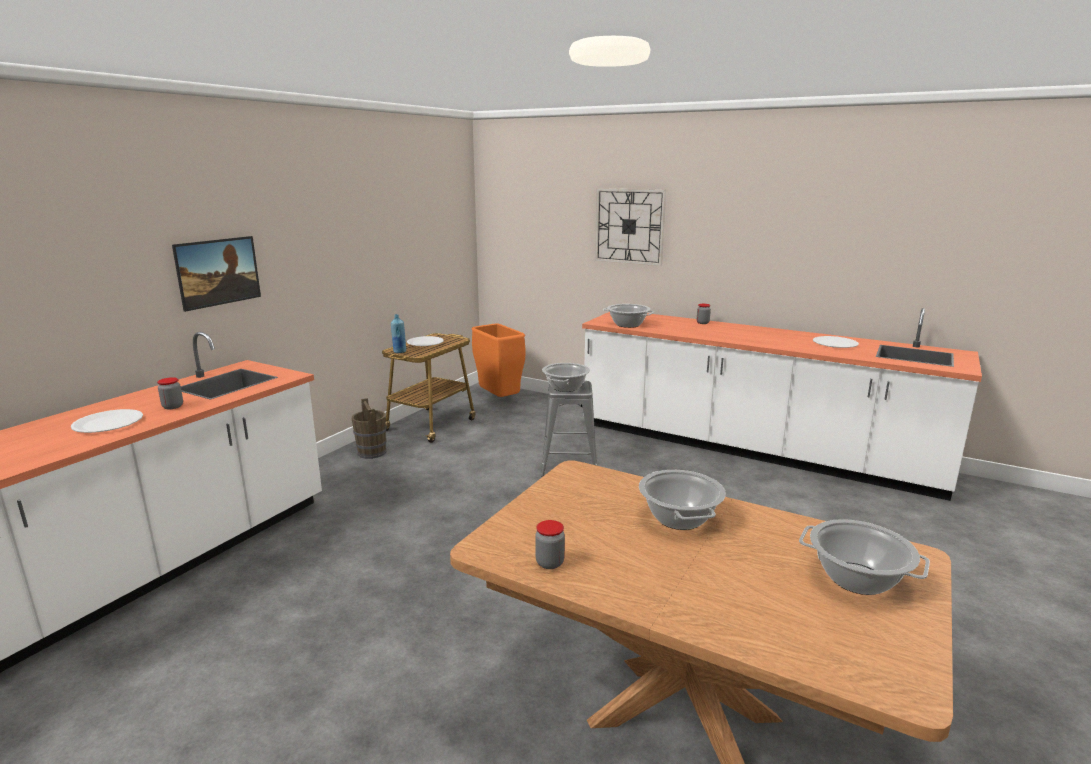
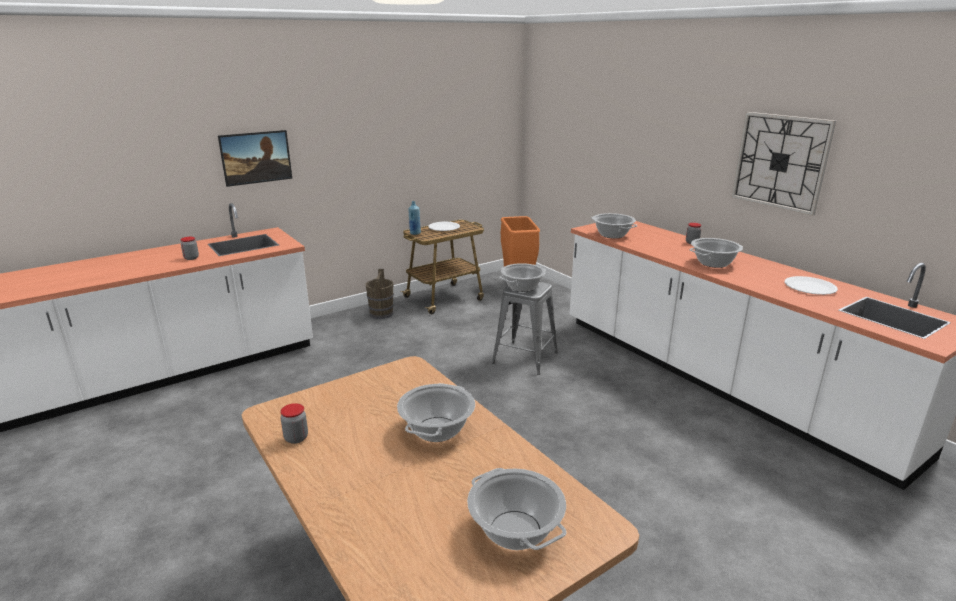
camera: 25 degrees right, 5 degrees up
(108, 423) = (144, 264): white plate -> none
(629, 226) = (641, 136): wall clock -> wall clock (780, 162)
(742, 336) = (713, 263): none -> cooking pot

